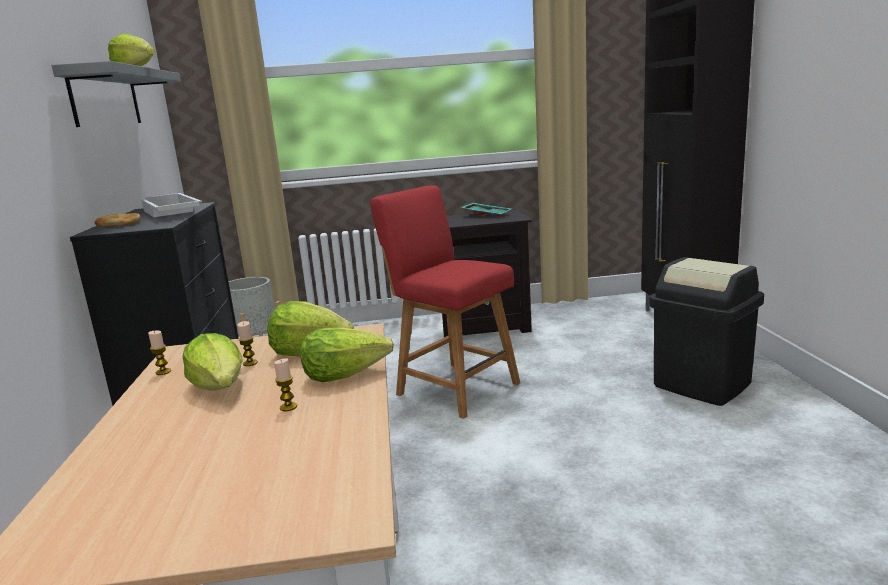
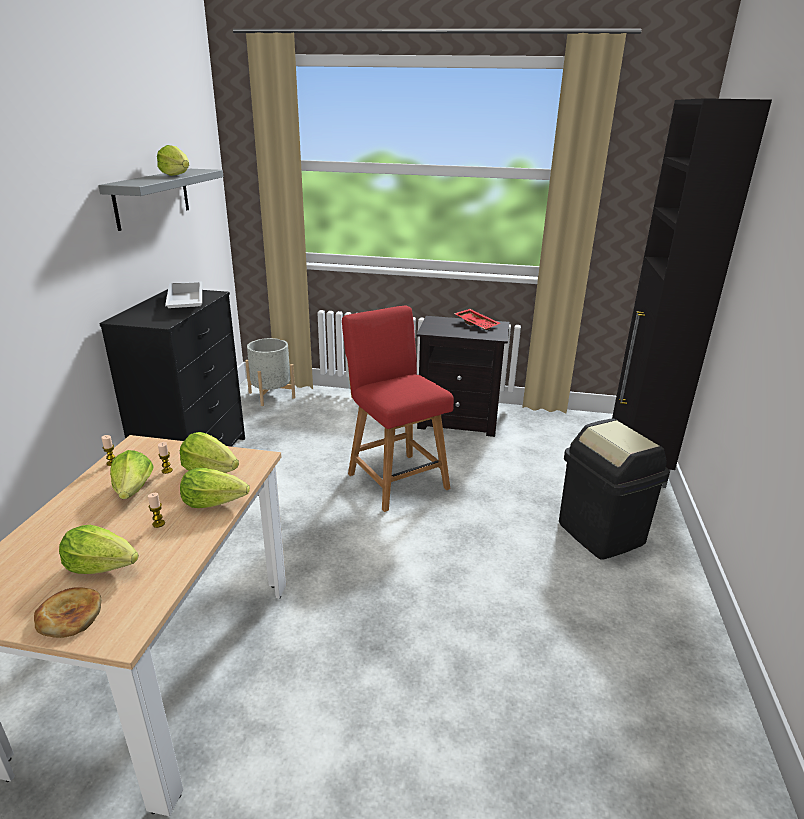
camera: 15 degrees right, 10 degrees up
(119, 224) = (141, 312): bread -> bread (69, 615)
(246, 461) = (102, 566): none -> lettuce
(487, 214) = (477, 324): turquoise tray -> red tray

